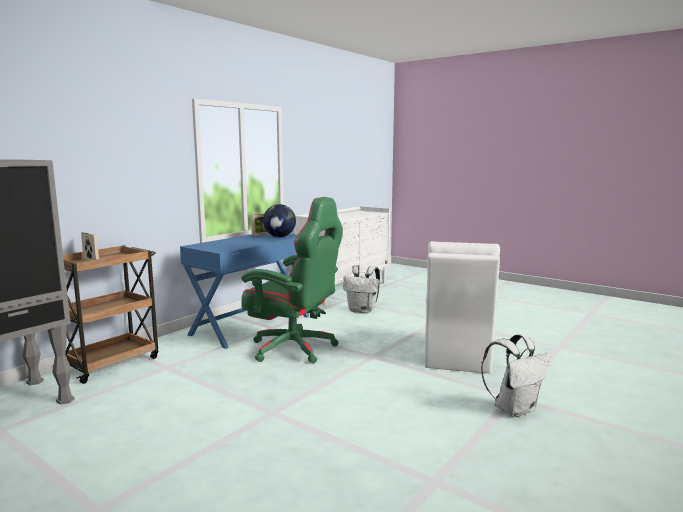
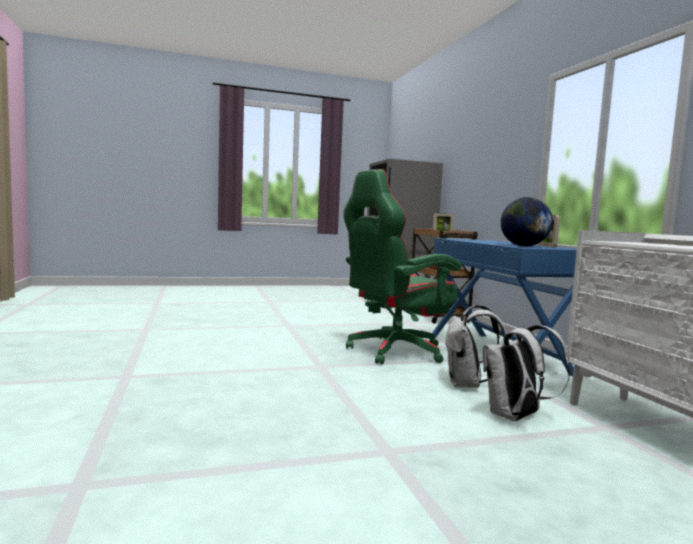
camera: 125 degrees right, 5 degrees down
(457, 356) = (240, 396): white chair -> none
(514, 409) = (117, 368): white backpack -> white backpack (467, 384)

